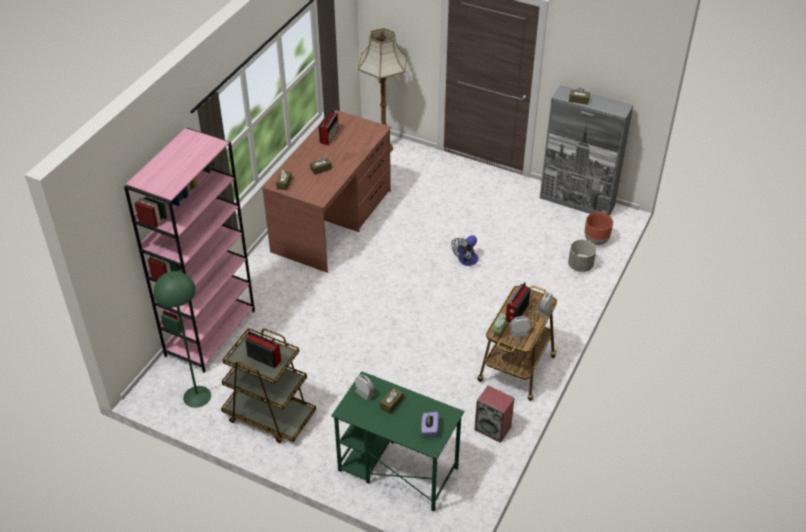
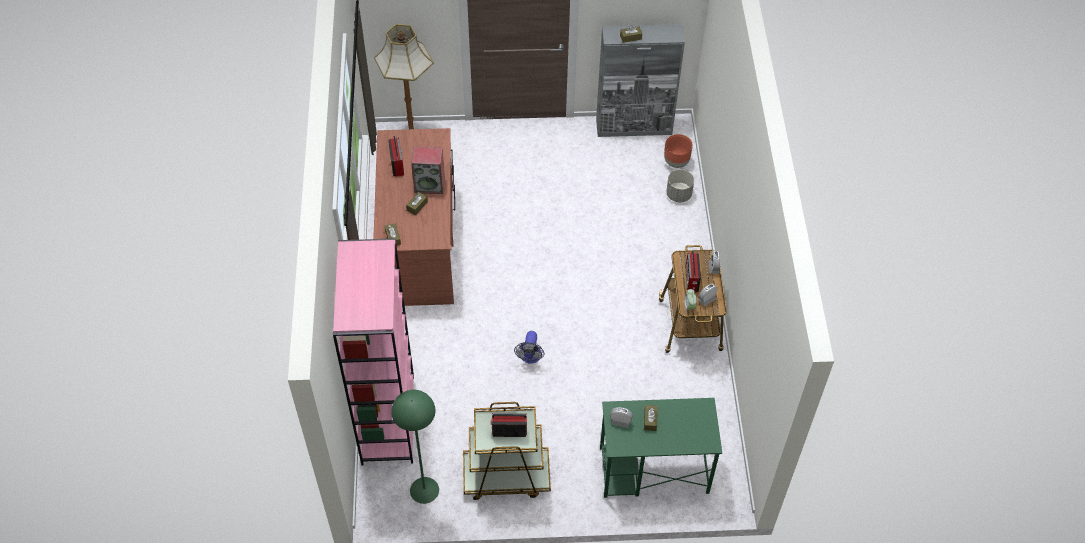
camera: 30 degrees left, 10 degrees up
(429, 429) = (698, 429): purple tissue box -> none
(466, 261) = (575, 234): fan -> fan (530, 357)
(493, 428) = (707, 392): speaker -> speaker (430, 184)

